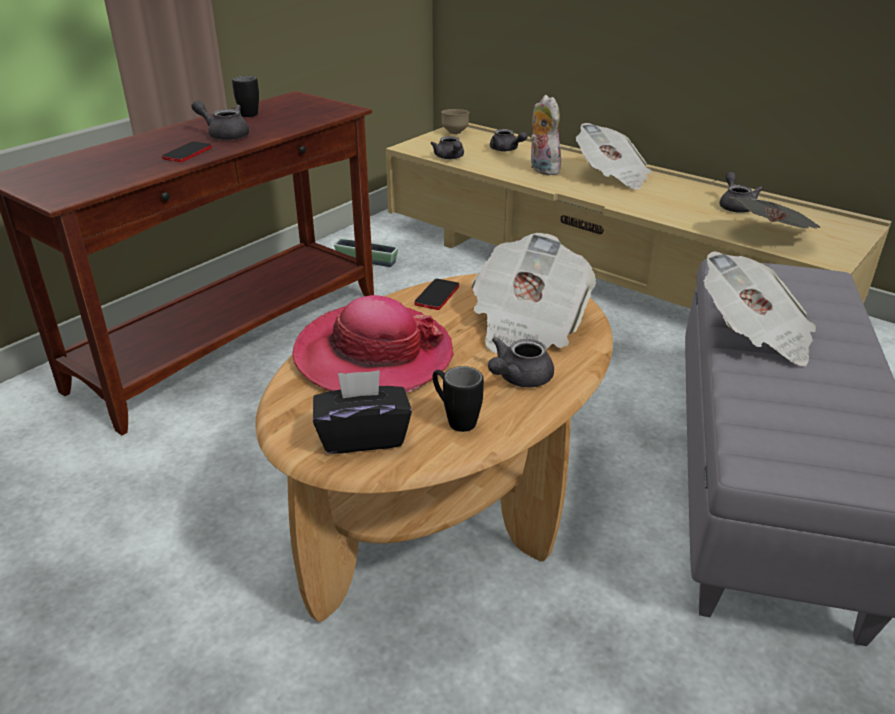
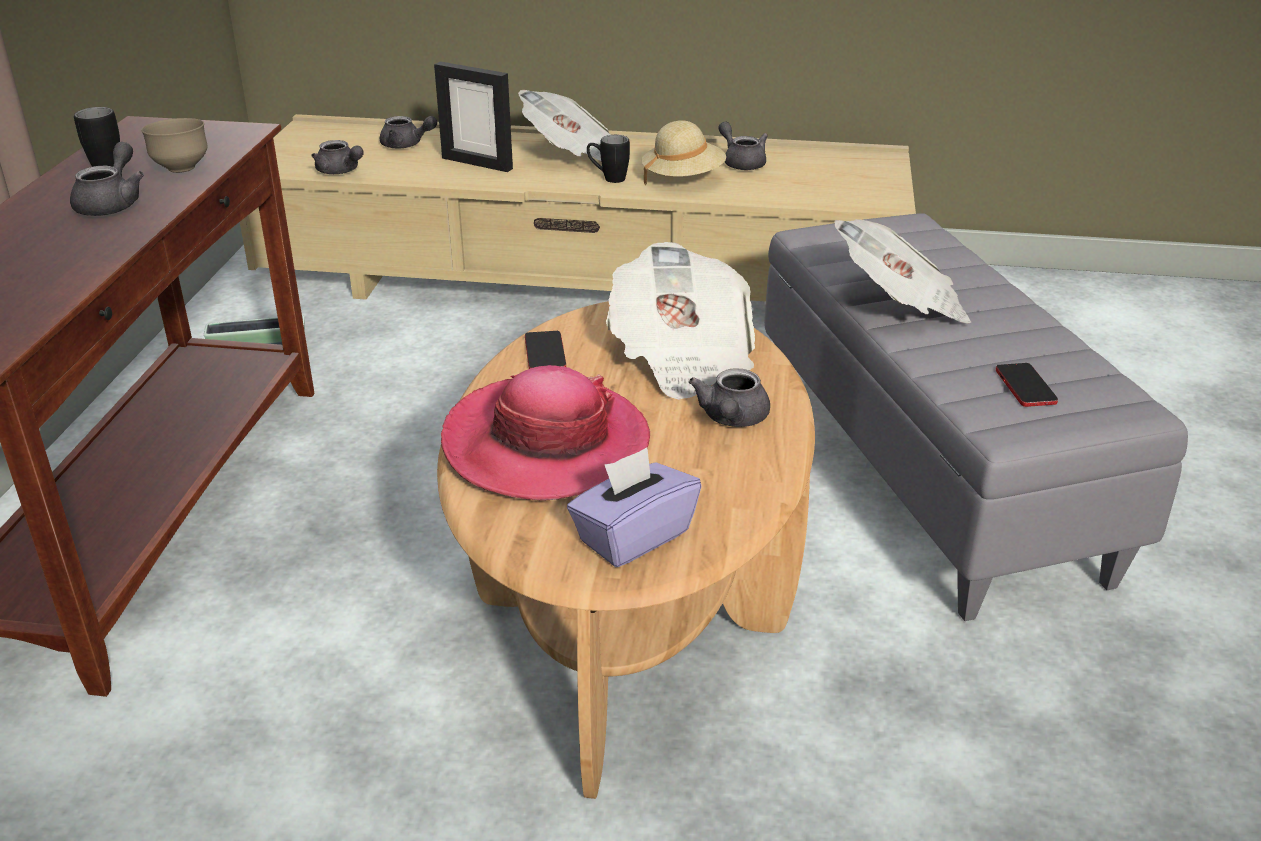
camera: 30 degrees left, 0 degrees up
(187, 153) = (93, 242): phone -> phone (1025, 386)
(225, 135) = (112, 203): grey teapot -> grey teapot turned 105 degrees clockwise
(363, 436) = (633, 536): black tissue box -> purple tissue box
(455, 133) = (310, 134): brown bowl -> brown bowl (181, 169)
(455, 419) = (711, 484): black mug -> black mug (608, 178)
(541, 169) = (478, 163): plush toy -> picture frame
(677, 208) = (683, 178): none -> beige hat
(771, 237) = (808, 191): newspaper -> none

